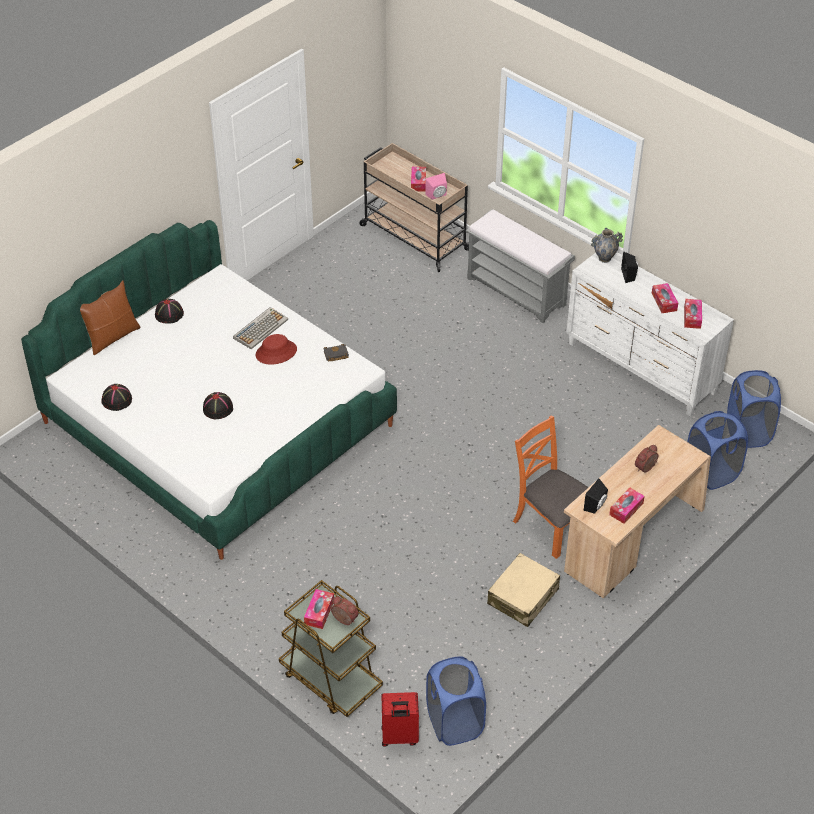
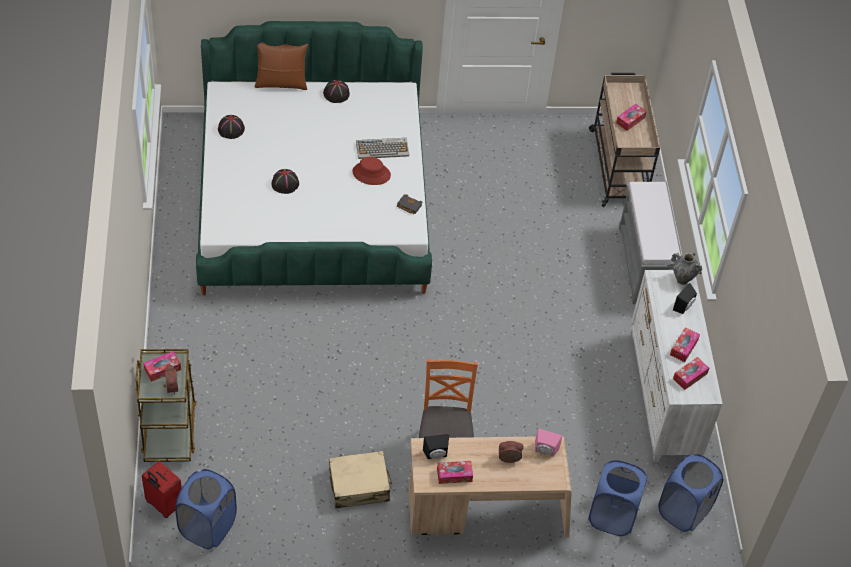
camera: 40 degrees right, 5 degrees up
(437, 196) = (631, 141): pink speaker -> pink speaker (545, 451)

